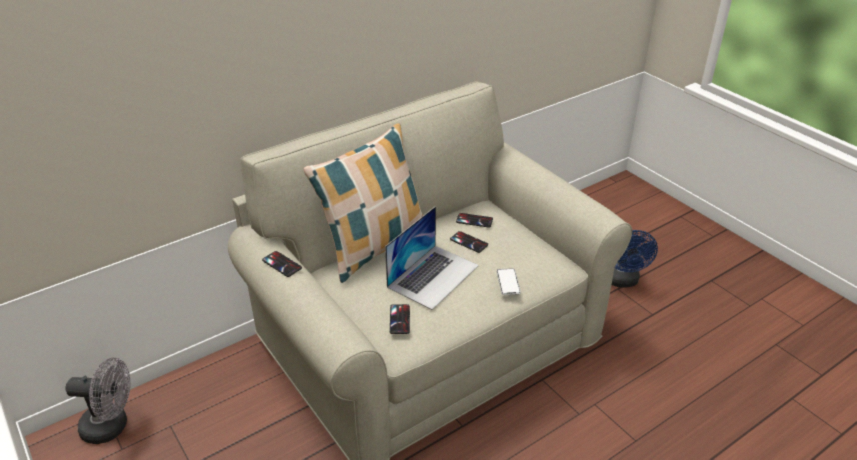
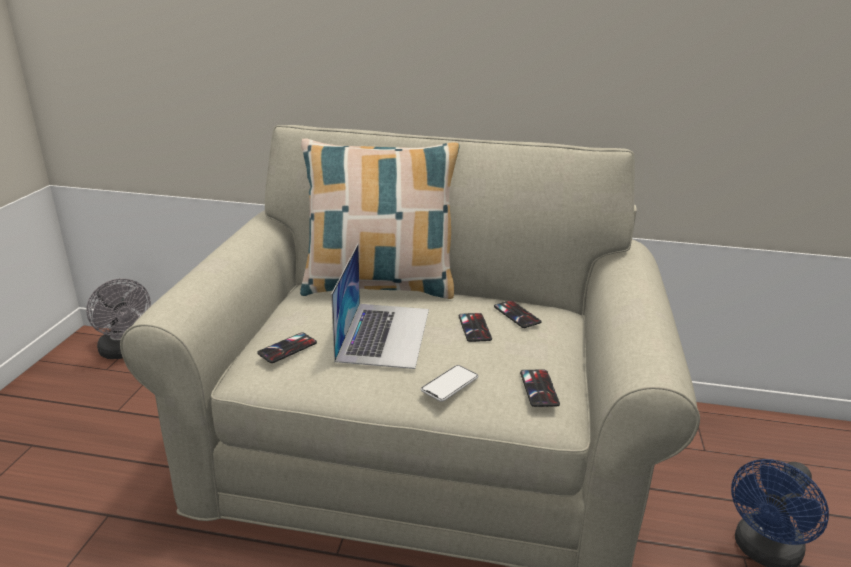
camera: 45 degrees right, 10 degrees down
(282, 264) = (243, 238): phone -> phone (539, 388)
(433, 276) = (384, 334): laptop -> laptop turned 75 degrees counterclockwise

